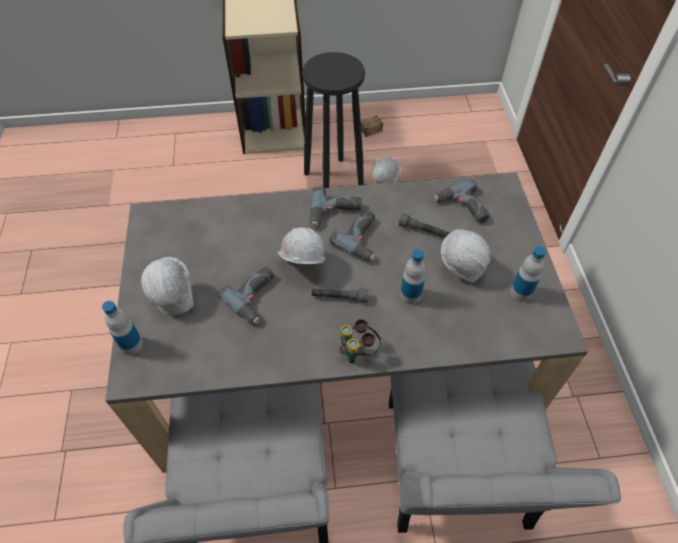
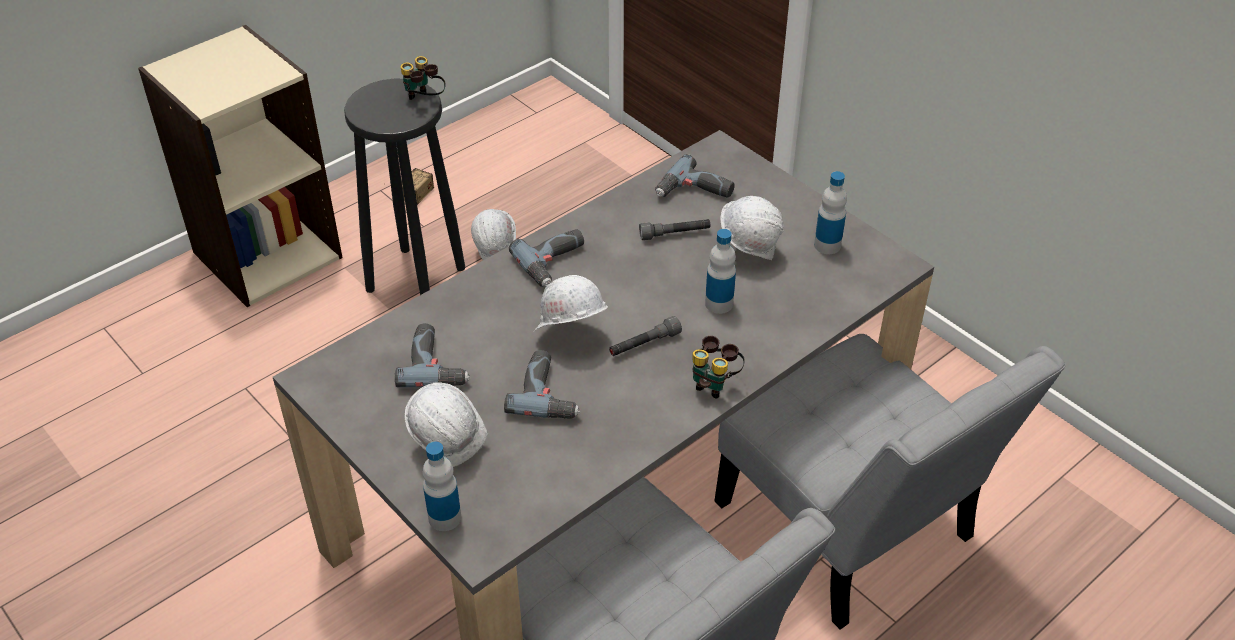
camera: 35 degrees left, 10 degrees down
(352, 74) = (424, 100): none -> binoculars
(363, 239) = (614, 274): power drill -> power drill (436, 363)

